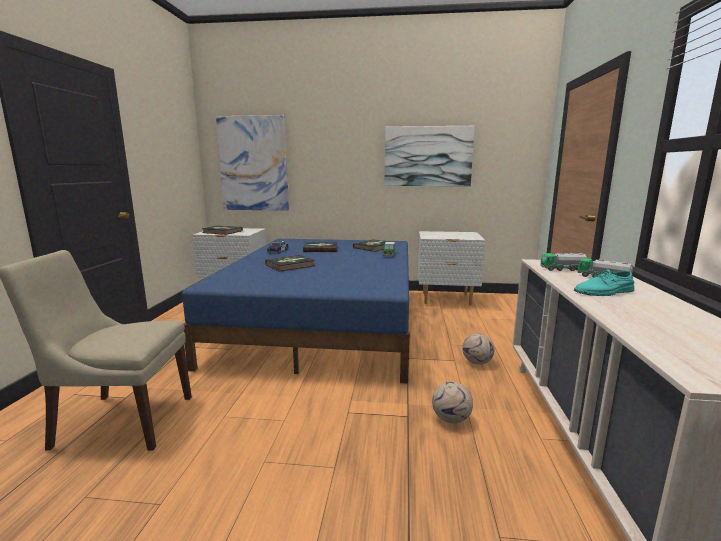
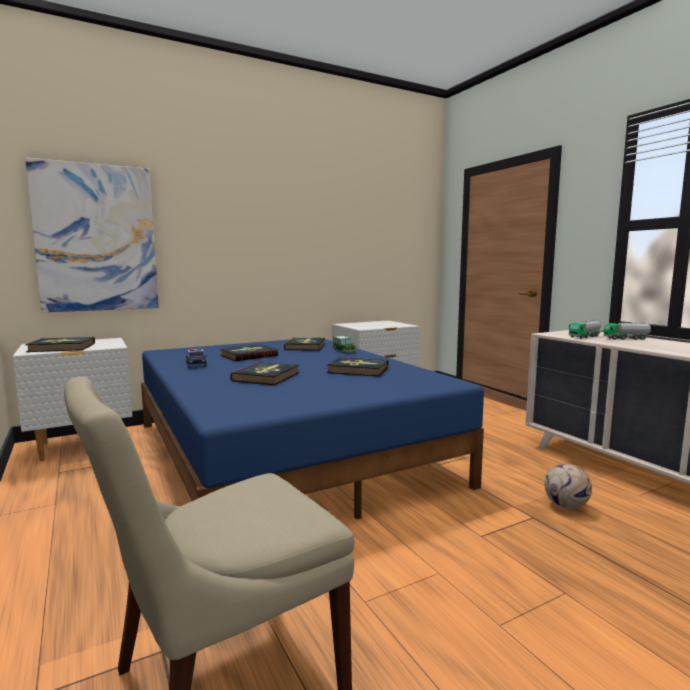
camera: 35 degrees left, 5 degrees down
(355, 270) = (358, 370): none -> book
(428, 156) = (335, 235): picture -> none
(477, 362) = (499, 450): football -> none
(604, 292) = (662, 346): turquoise shoe -> none

